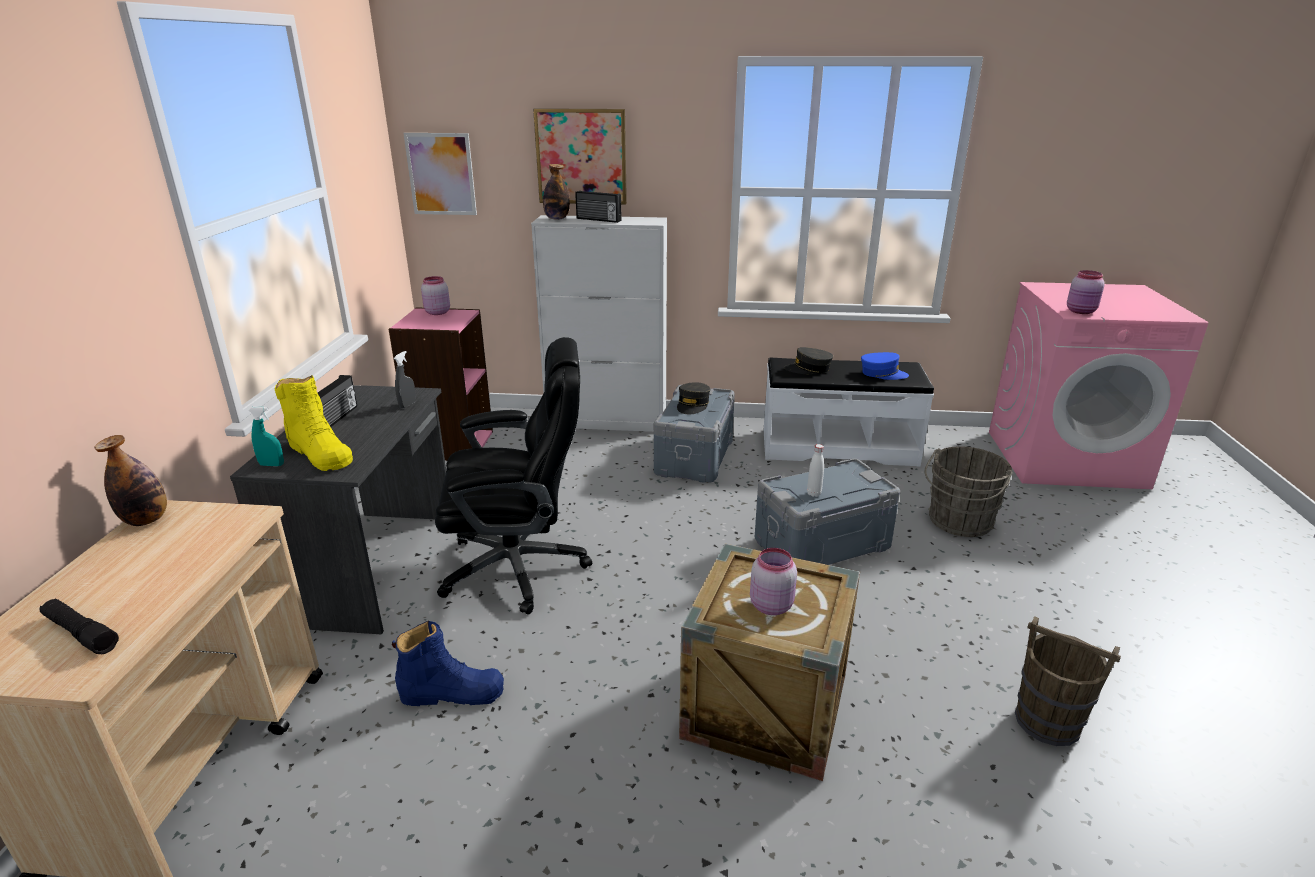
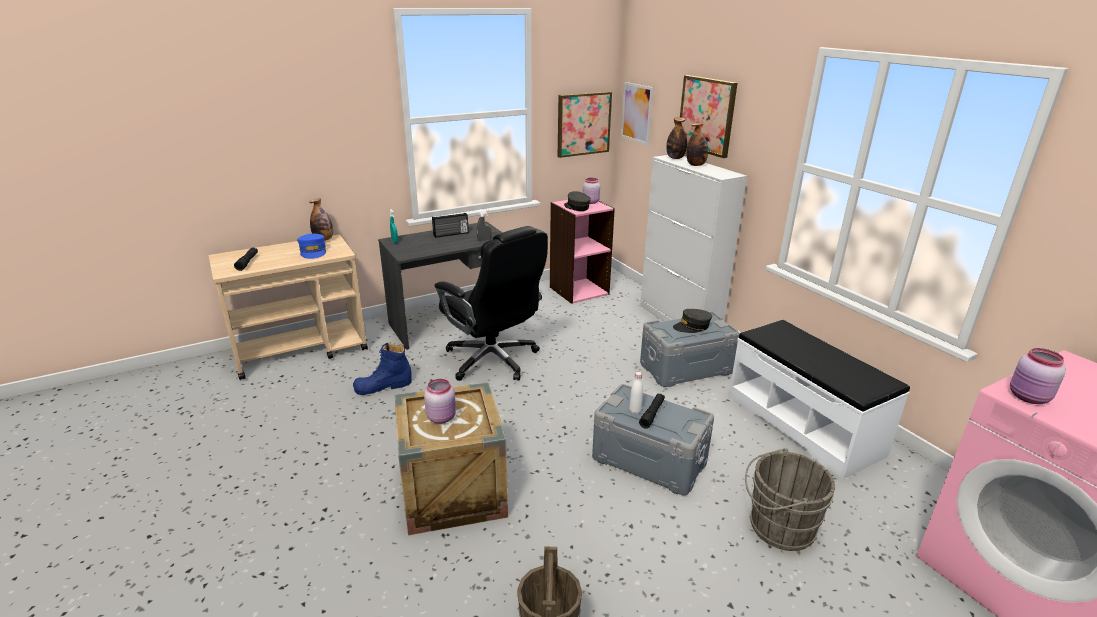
camera: 55 degrees right, 0 degrees up
(320, 453) = (414, 244): yellow boot -> none
(373, 202) = (583, 124): none -> picture
(452, 693) = (383, 386): blue boot -> blue boot turned 105 degrees clockwise
(598, 220) = (696, 165): radio -> bottle
(808, 369) = (788, 339): grey cap -> grey cap (576, 207)
(827, 487) = (652, 414): none -> black flashlight
(883, 374) = (843, 373): blue cap -> blue cap (313, 252)

